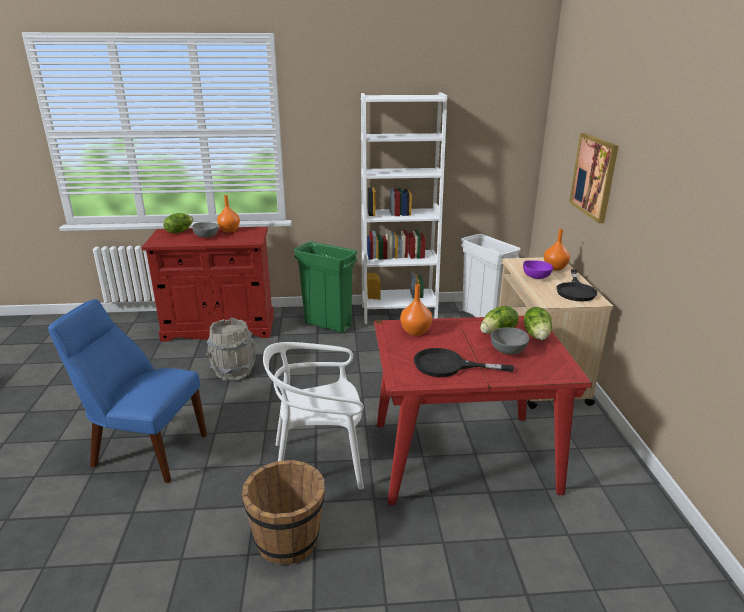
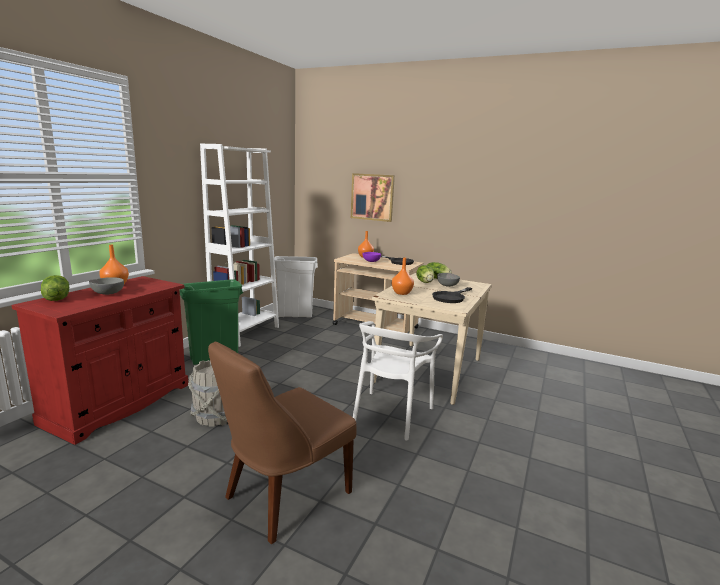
camera: 60 degrees left, 10 degrees down
(145, 450) = (283, 497): blue chair -> brown chair
(288, 539) = (462, 449): brown bucket -> none
(461, 457) = (428, 370): red dining table -> beige dining table

